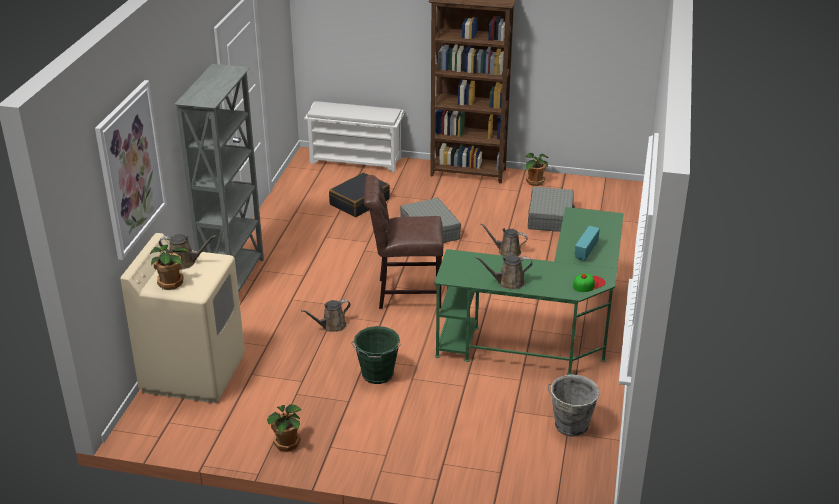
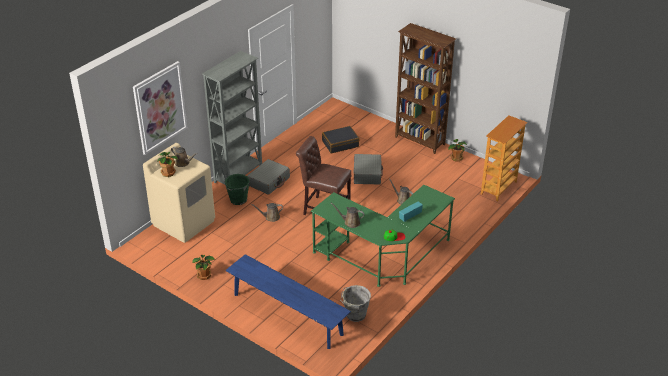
camera: 25 degrees right, 5 degrees up
(356, 160) = (358, 115): white shoe rack -> none
(377, 375) = (274, 253): green bucket -> green bucket (238, 200)
(468, 459) = (287, 314): none -> blue bench
(550, 217) = (446, 185): grey suitcase -> grey suitcase (269, 181)
(621, 204) = (499, 188): none -> bookcase

